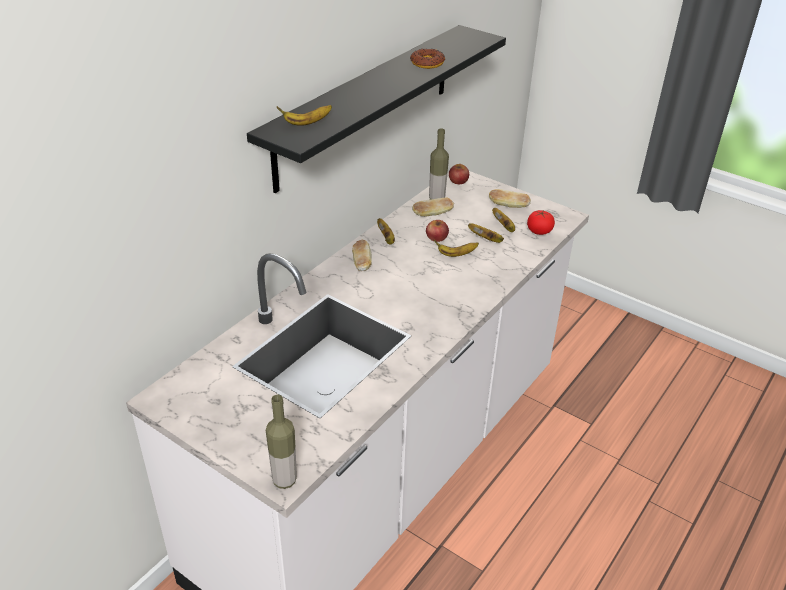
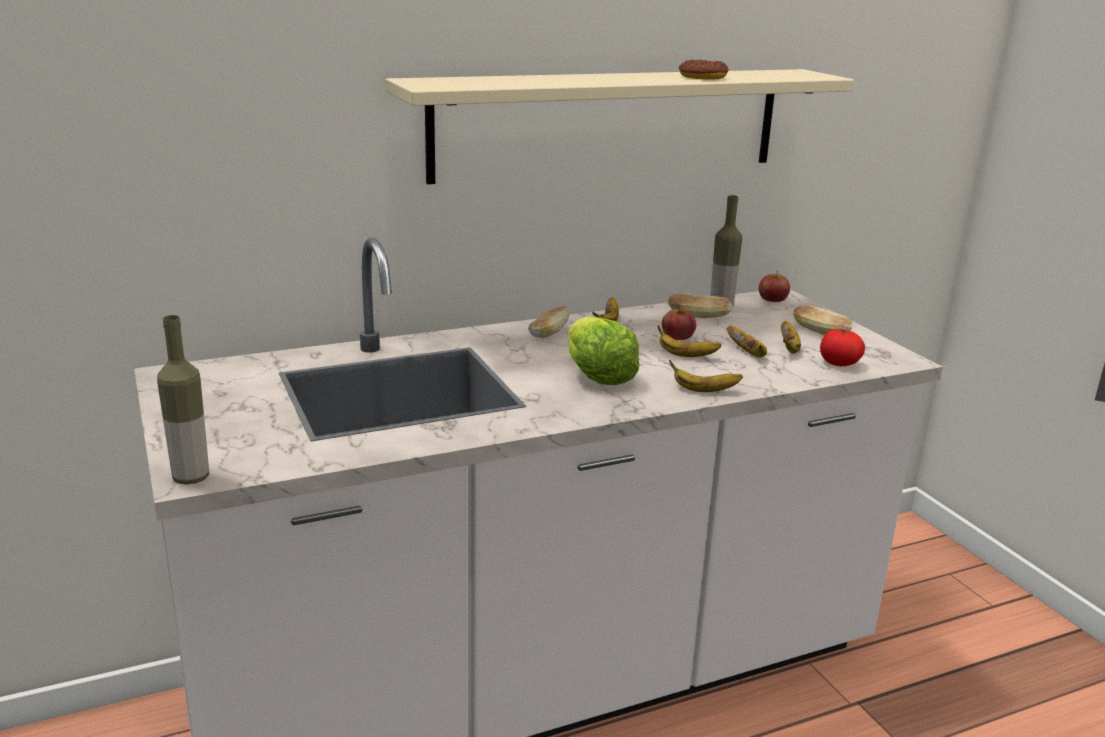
camera: 30 degrees right, 15 degrees down
(306, 123) = (464, 81): banana -> banana (703, 390)
(366, 105) = (610, 123): black shelf -> beige shelf
(423, 291) = (596, 374): none -> lettuce

